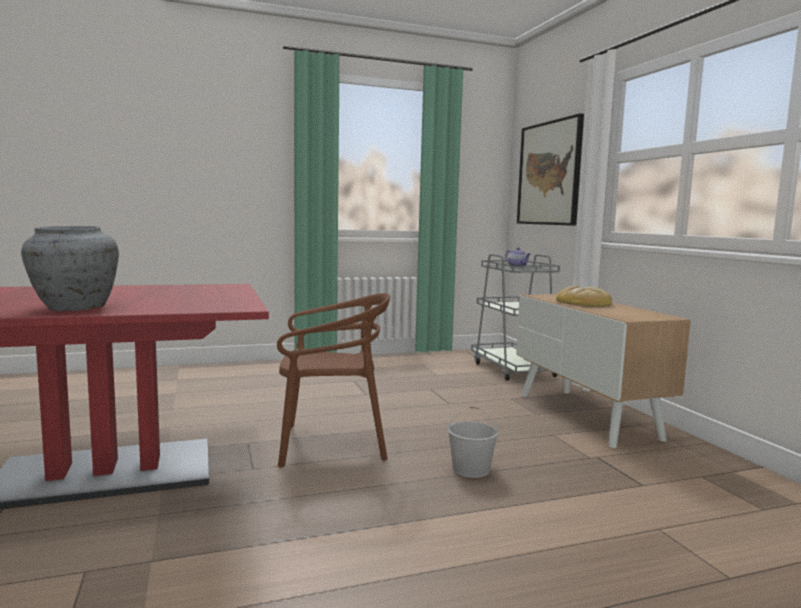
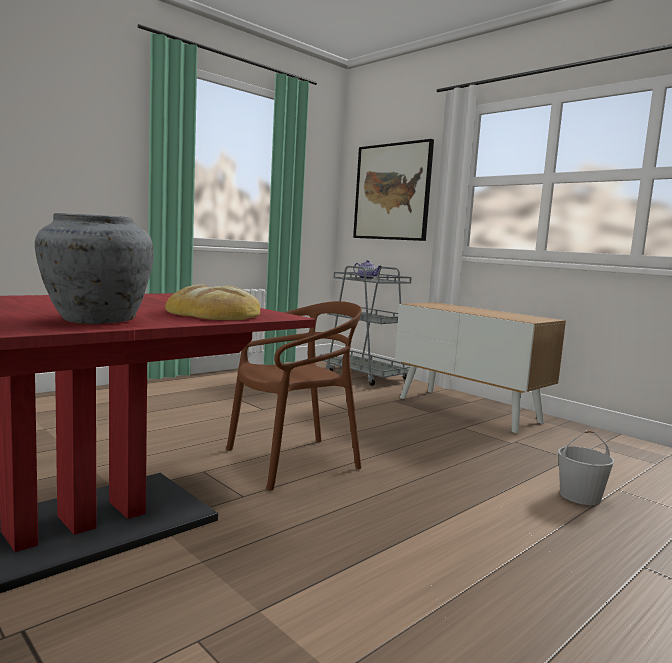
camera: 25 degrees left, 0 degrees up
(471, 469) = (439, 465): white bucket -> white bucket (580, 496)
(584, 302) = (465, 309): bread -> bread (215, 314)

